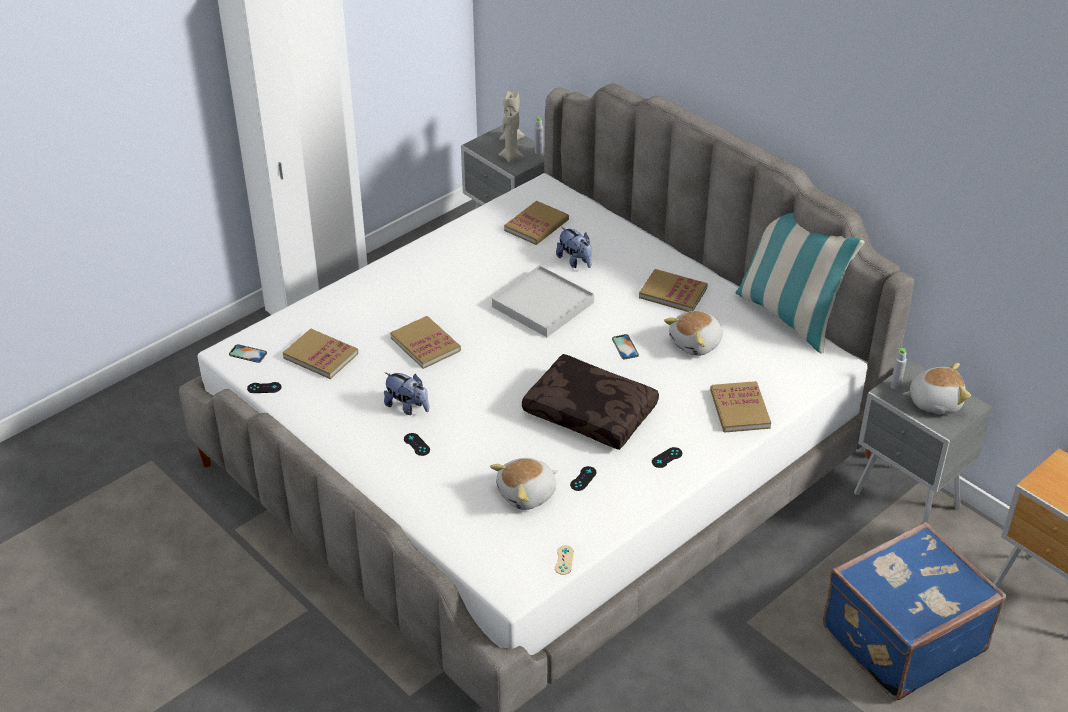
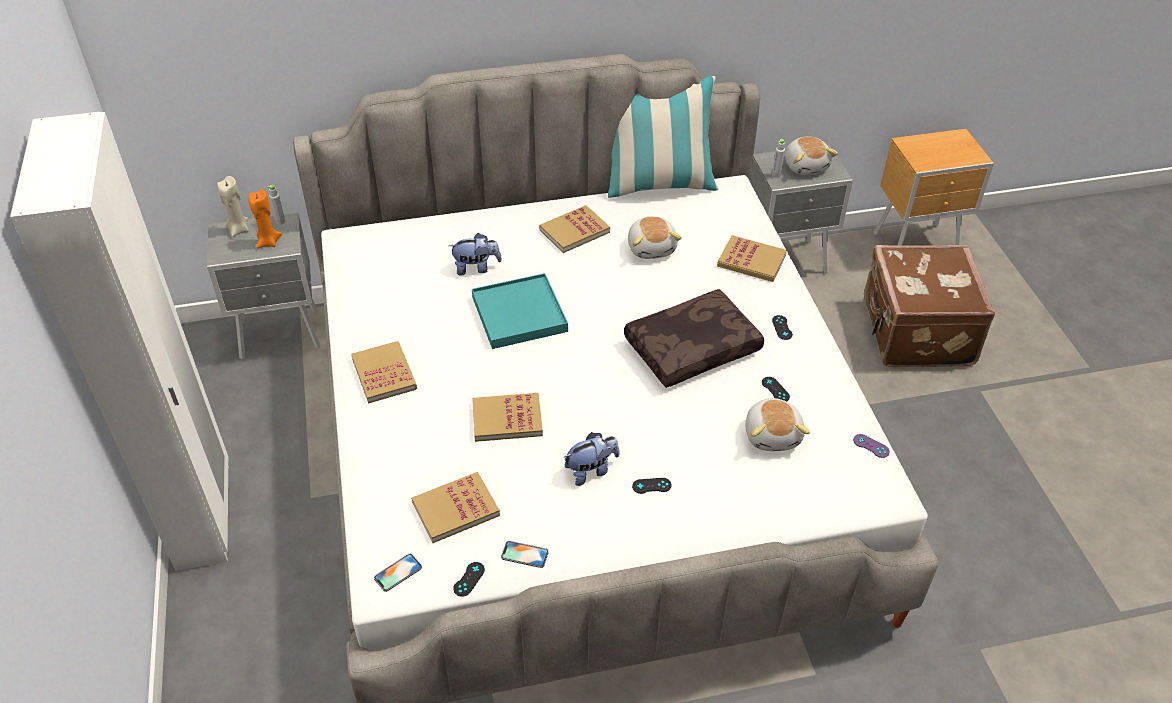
camera: 60 degrees left, 5 degrees up
(511, 157) = (268, 242): beige candle -> orange candle
(536, 225) = (398, 269): book -> book (384, 374)
(543, 305) = (519, 314): white tray -> turquoise tray
(564, 560) = (871, 446): beige game controller -> purple game controller
(625, 347) = (622, 289): phone -> phone (524, 554)
(900, 638) = (914, 332): blue suitcase -> brown suitcase
(934, 401) = (806, 165): plush toy -> plush toy turned 135 degrees clockwise

